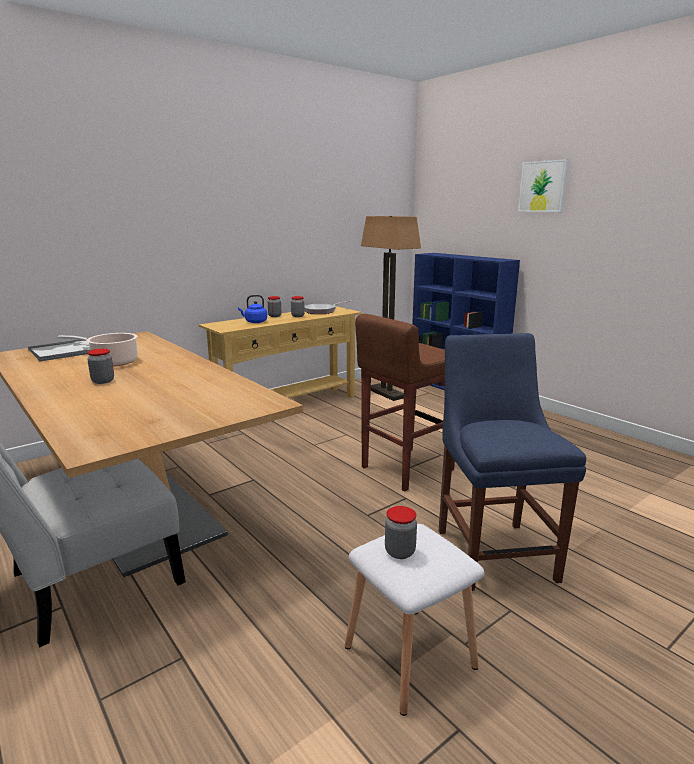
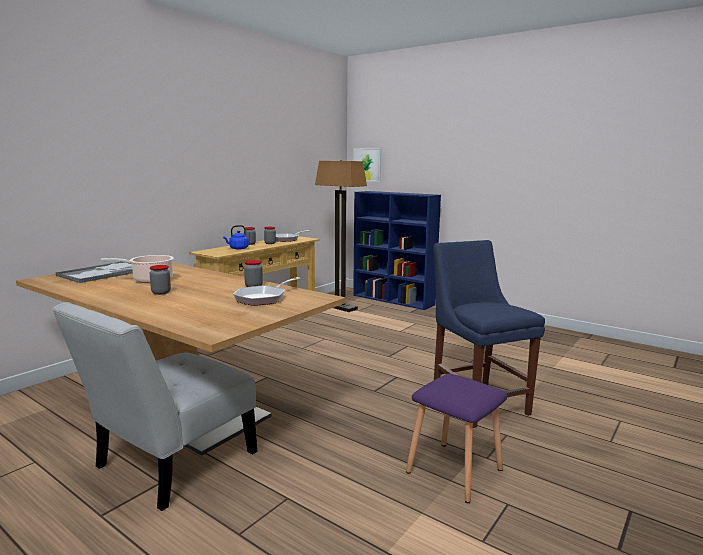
camera: 15 degrees left, 5 degrees down
(203, 399) = (263, 298): none -> frying pan
(400, 552) = (450, 388): jar -> jar (254, 286)
(405, 468) = (385, 357): brown stool -> none
(410, 655) = (454, 470): white stool -> purple stool
(542, 186) = (455, 139): picture -> picture (367, 165)

